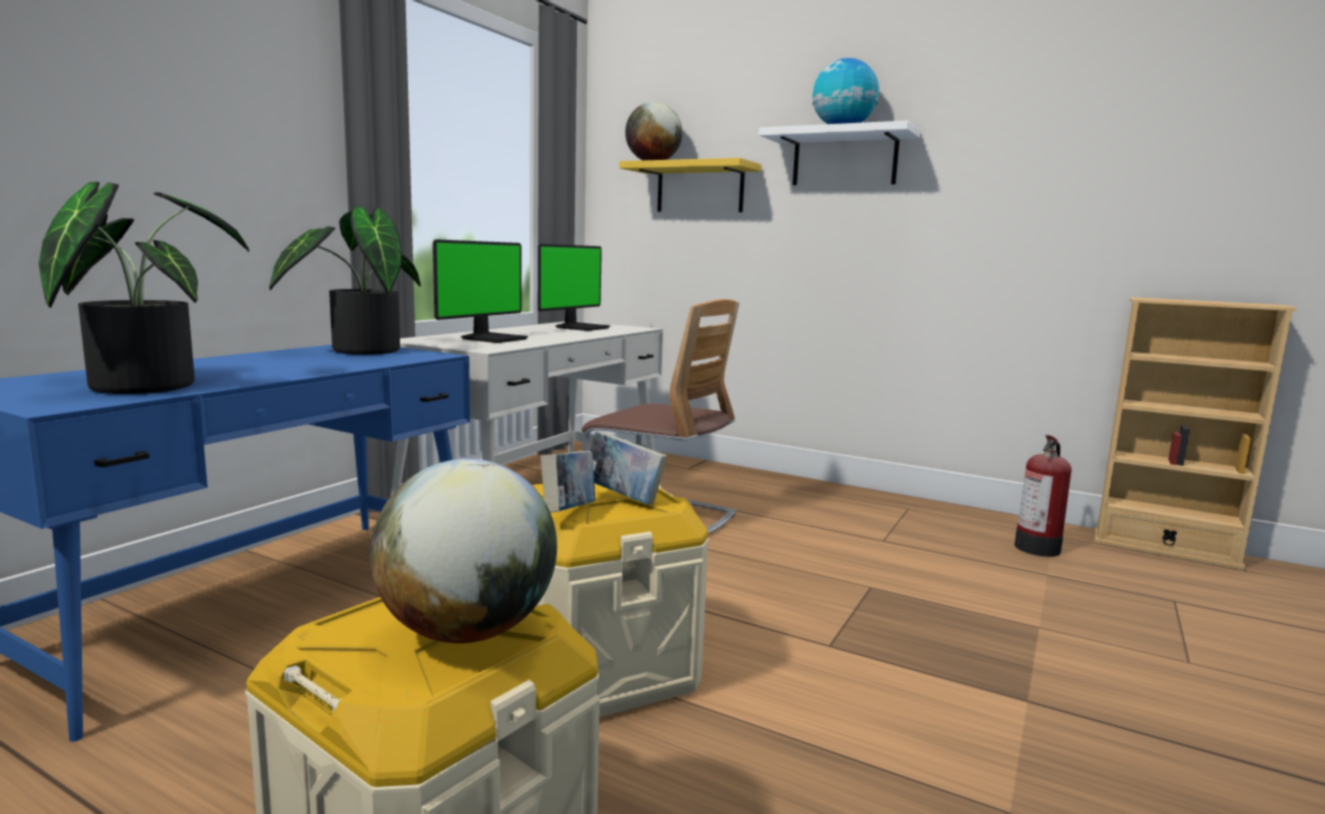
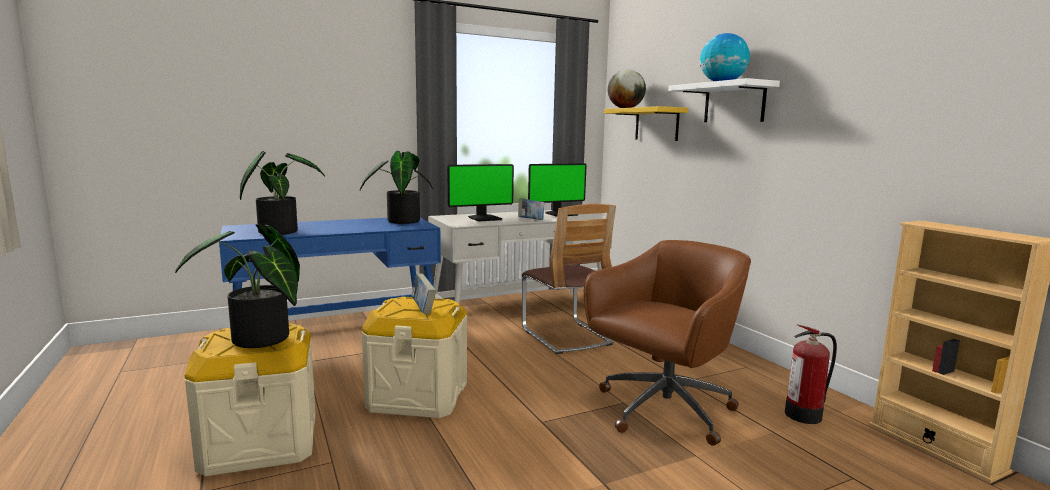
camera: 35 degrees right, 0 degrees up
(468, 632) = (260, 342): globe -> potted plant
(569, 512) = (387, 310): book -> book (531, 220)
(923, 584) = (662, 411): none -> brown office chair

